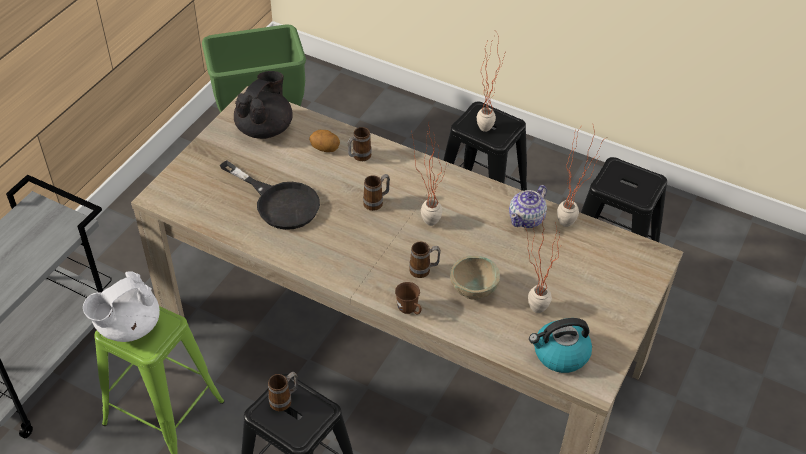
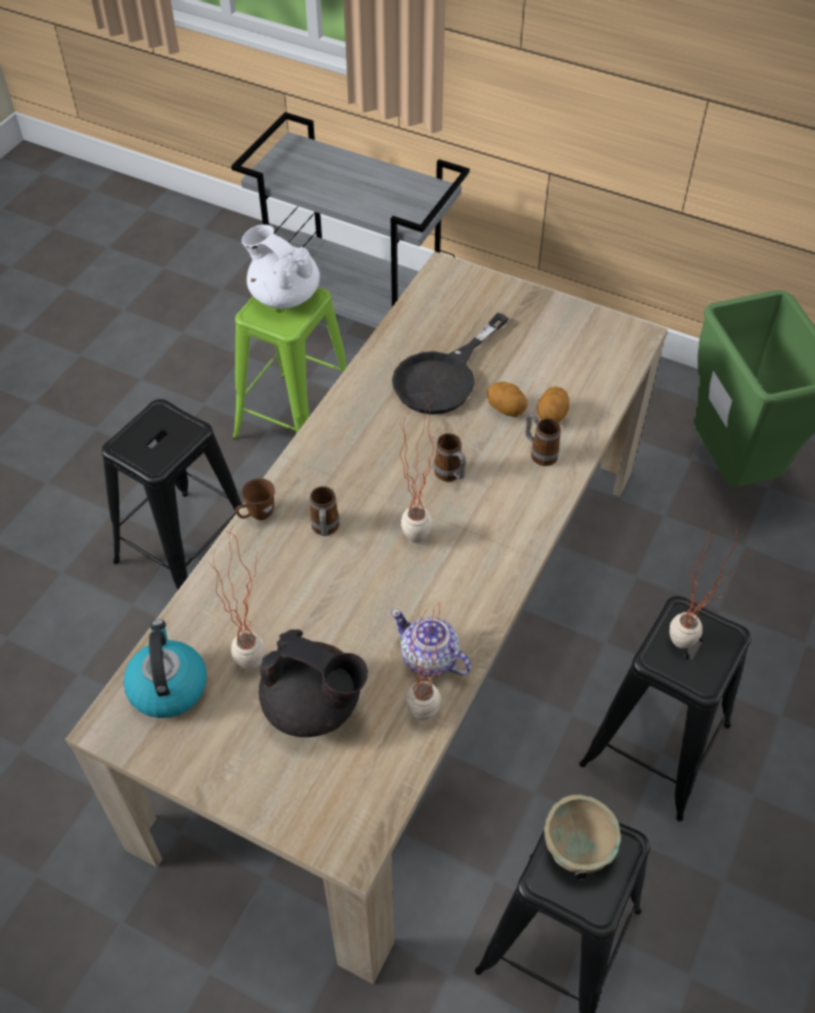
camera: 90 degrees right, 5 degrees up
(265, 128) = (582, 353): black teapot -> black teapot (314, 705)
(284, 400) = (173, 430): mug -> none
(316, 171) = (506, 409): none -> potato
(473, 290) = (288, 586): beige bowl -> beige bowl (577, 847)

